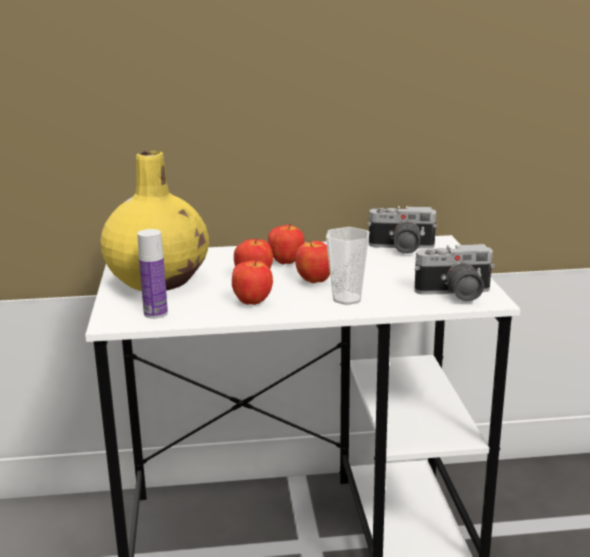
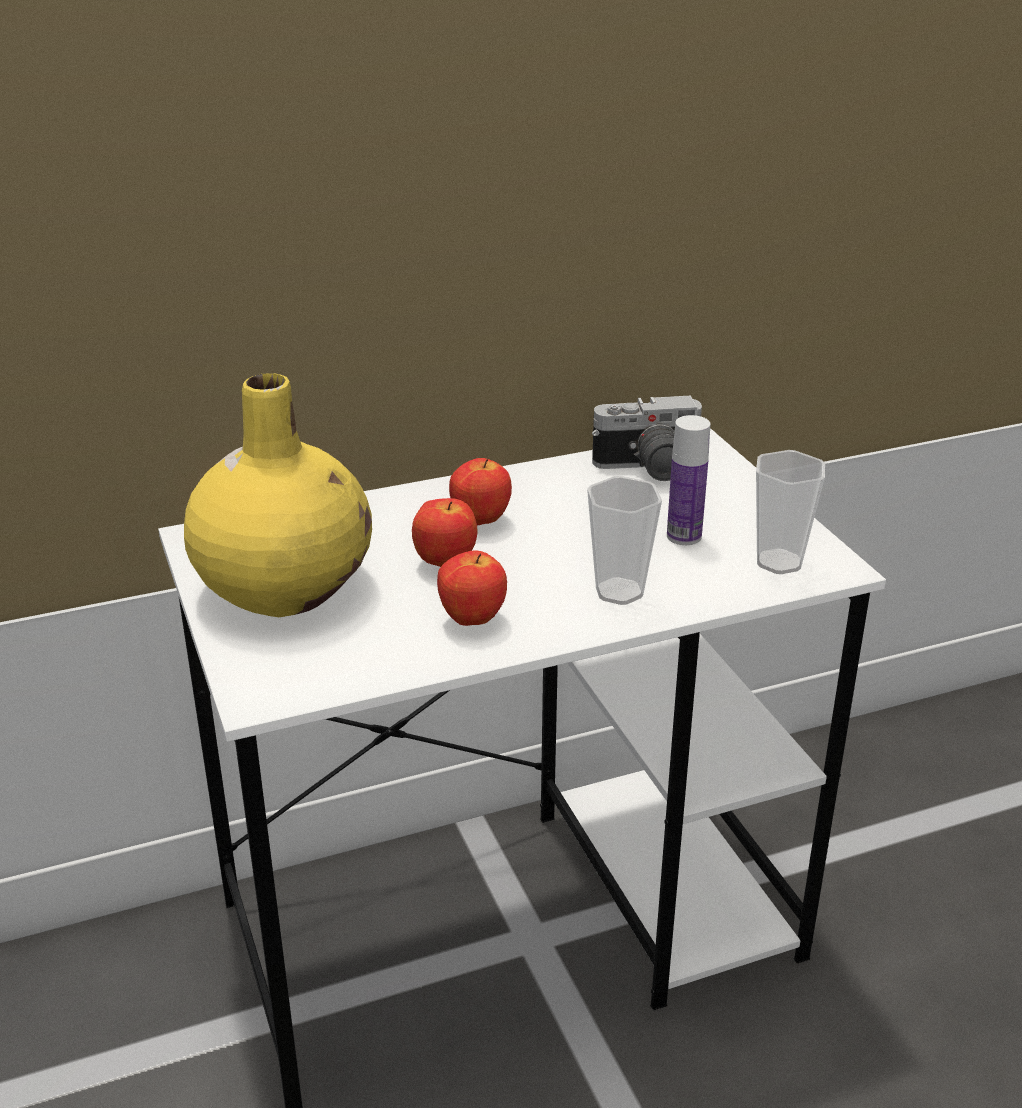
camera: 15 degrees left, 10 degrees up
(155, 313) = (322, 666): bottle -> bottle (684, 536)
(314, 281) = (548, 559): apple -> none
(455, 295) = (779, 562): camera -> cup

